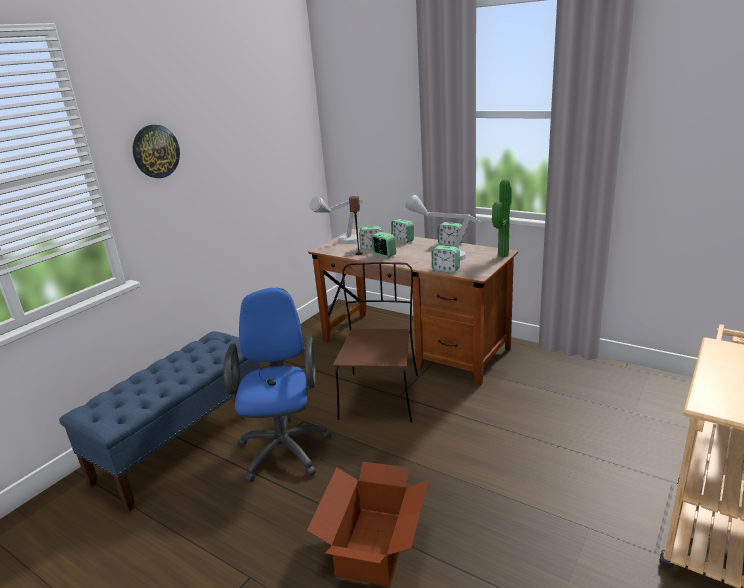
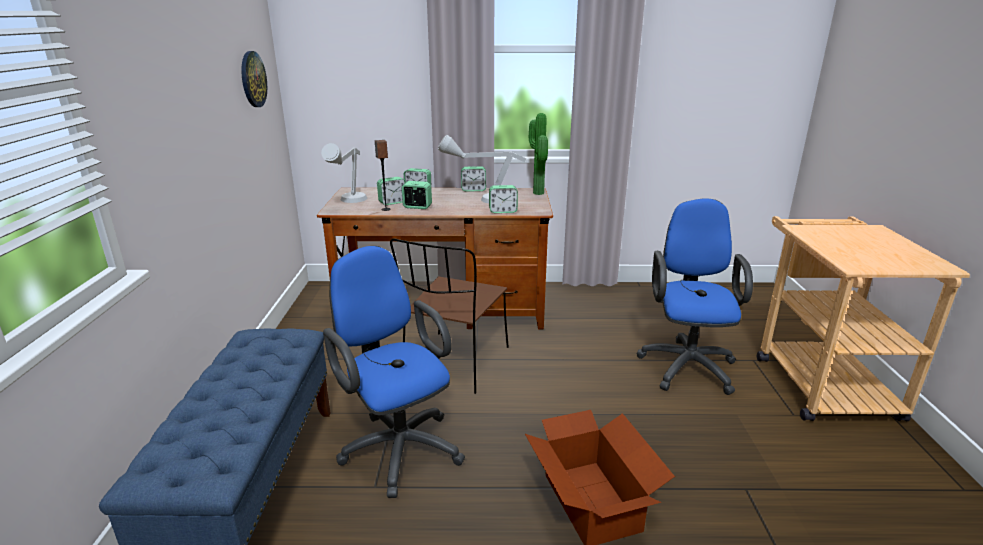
camera: 35 degrees left, 0 degrees up
(155, 151) = (139, 72): wall clock -> wall clock (252, 79)
(380, 395) = (454, 363): brown chair -> brown chair turned 135 degrees counterclockwise
(589, 461) = (687, 364): none -> blue office chair

